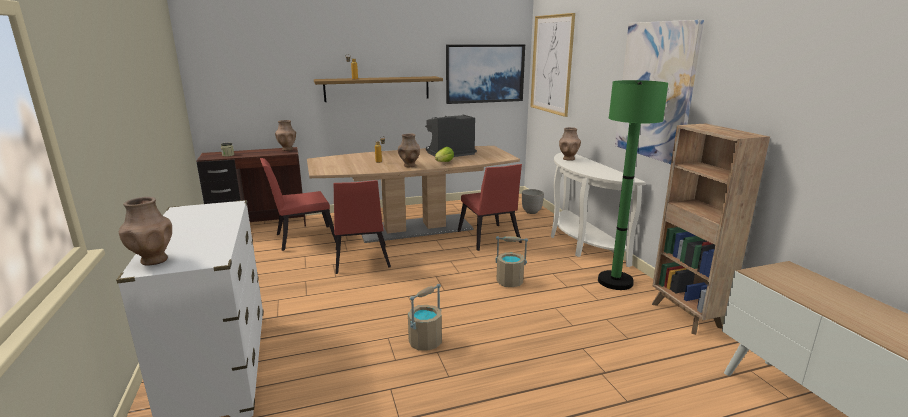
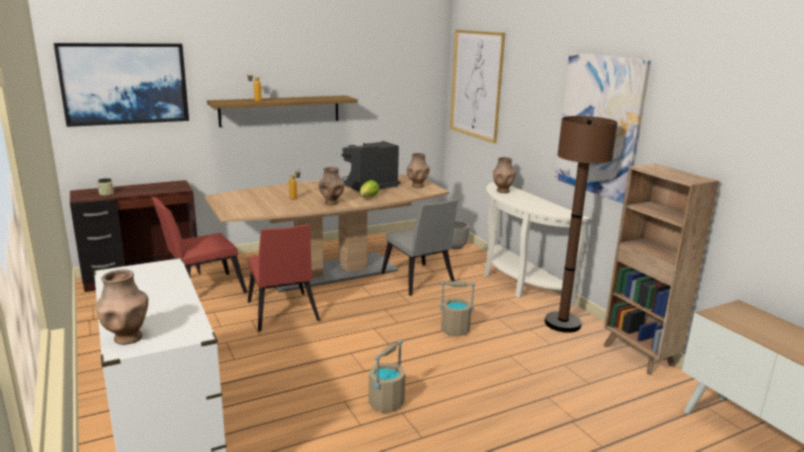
camera: 10 degrees left, 0 degrees up
(287, 149) = (176, 184): brown vase -> brown vase (417, 186)
(484, 73) = (400, 91): picture -> picture (125, 83)
(489, 239) = (419, 281): red chair -> grey chair
(615, 281) = (562, 323): green floor lamp -> brown floor lamp

